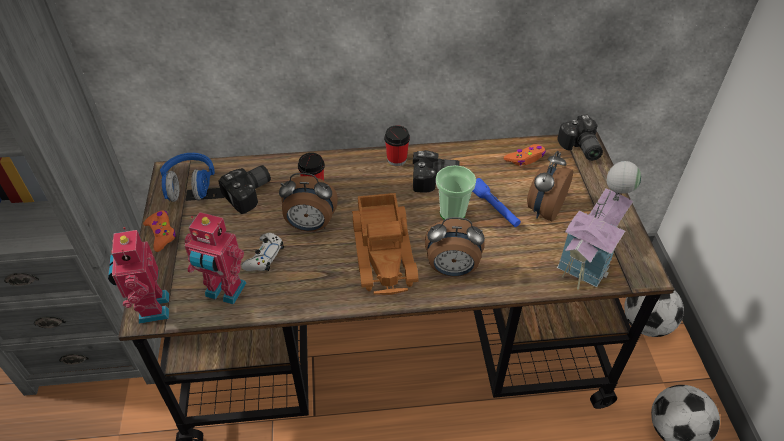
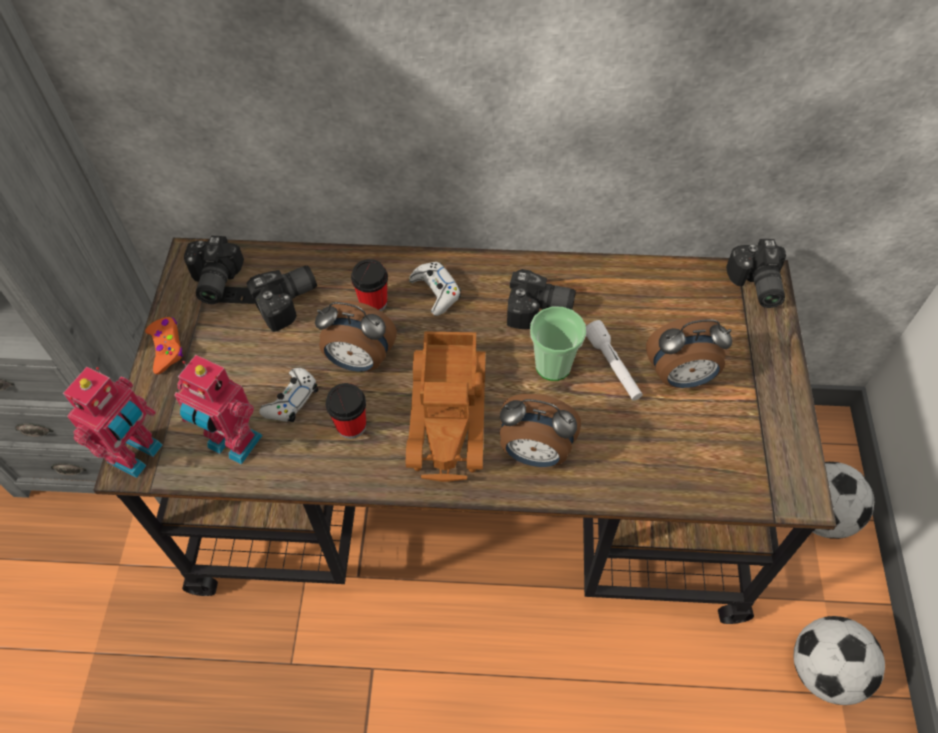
camera: 10 degrees right, 10 degrees up
(151, 308) = (138, 455): toy robot -> toy robot turned 150 degrees counterclockwise
(189, 186) = (212, 281): blue headphones -> camera
(358, 176) = (436, 292): none -> white game controller
(396, 159) = (493, 272): cup -> cup (351, 425)
(495, 208) = (613, 367): blue flashlight -> white flashlight
(525, 158) = (673, 292): orange game controller -> none
(543, 209) = (680, 377): alarm clock -> alarm clock turned 135 degrees counterclockwise
(591, 255) = (731, 457): toy house -> none

